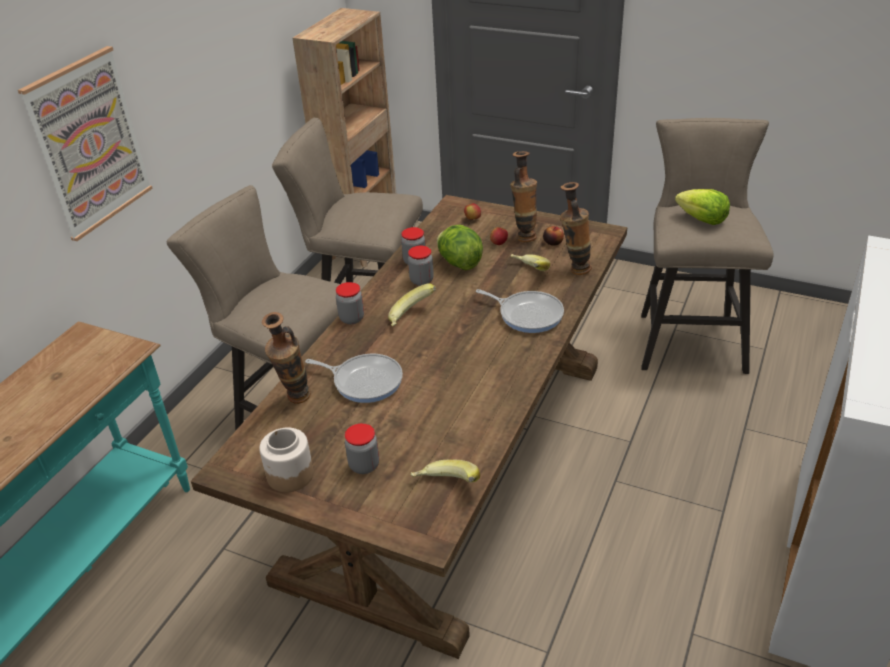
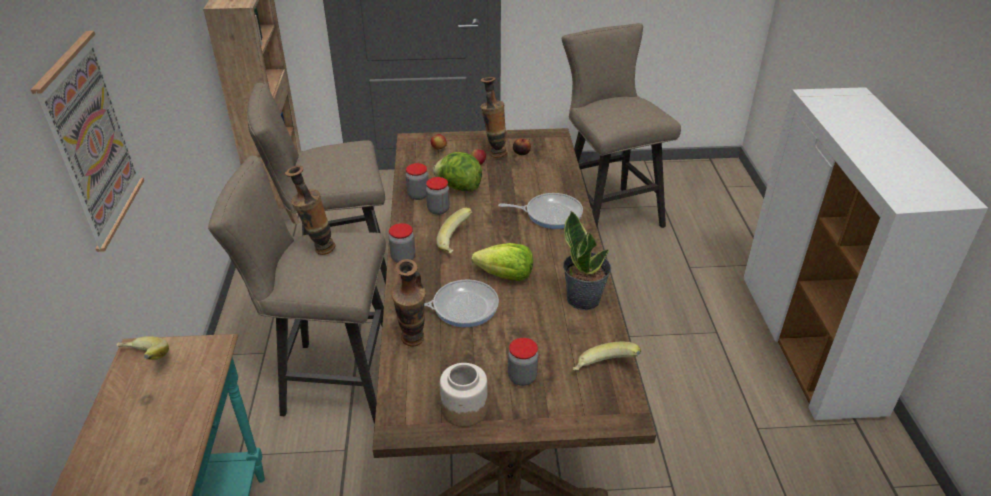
camera: 30 degrees left, 0 degrees up
(488, 410) = (583, 298): none -> potted plant
(528, 273) = (522, 181): banana -> banana (144, 361)
(574, 269) = (556, 170): vase -> vase (318, 250)
(701, 220) = (619, 110): lettuce -> lettuce (505, 276)

